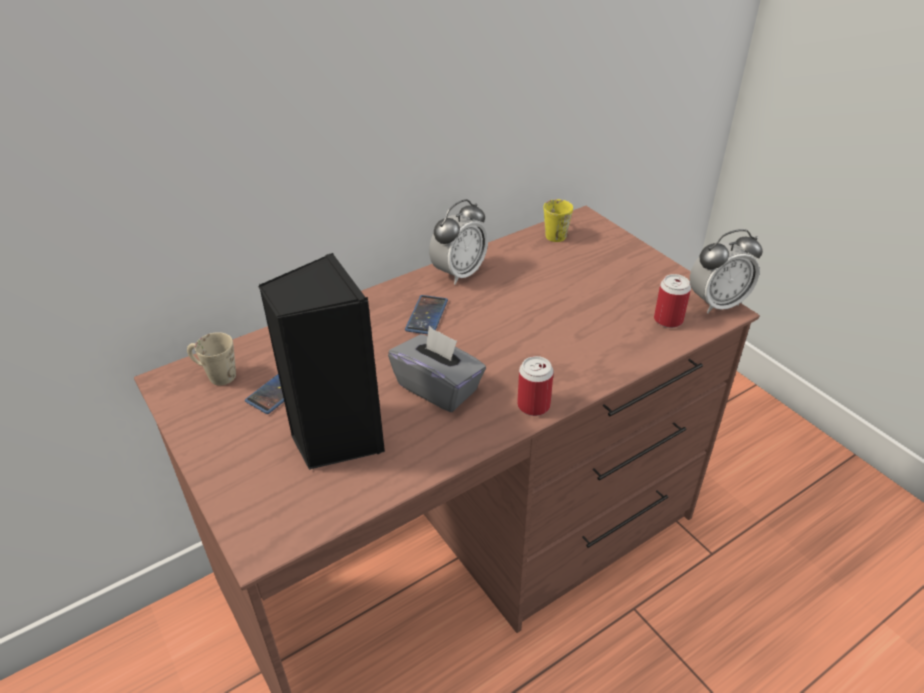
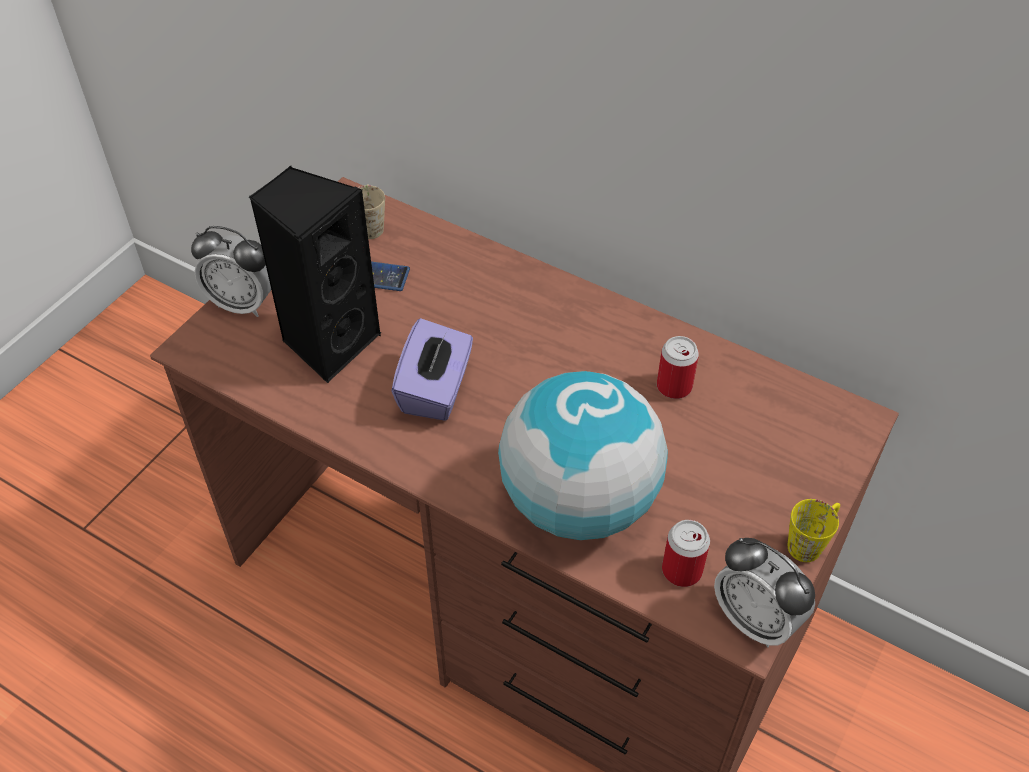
camera: 65 degrees right, 10 degrees up
(426, 315) = (547, 337): phone -> none
(438, 388) = (436, 390): grey tissue box -> purple tissue box
(459, 273) = (643, 336): alarm clock -> alarm clock (243, 303)
(533, 405) = (449, 478): can -> can (674, 386)
(552, 233) = (796, 396): yellow mug -> yellow mug (811, 541)
(591, 347) = (578, 503): none -> globe

